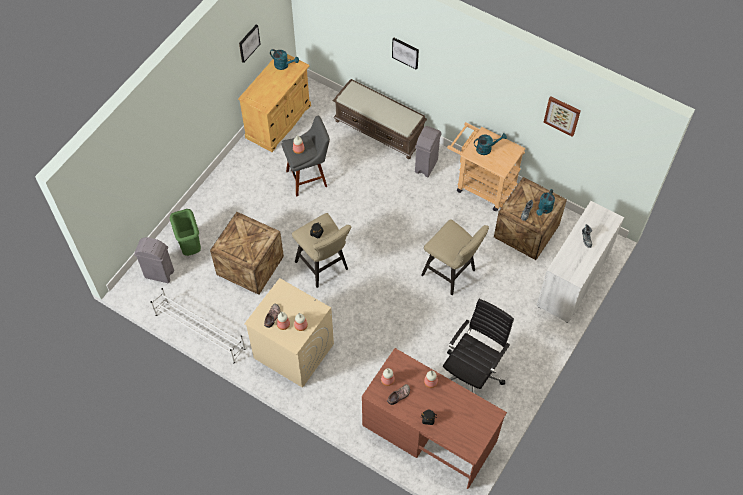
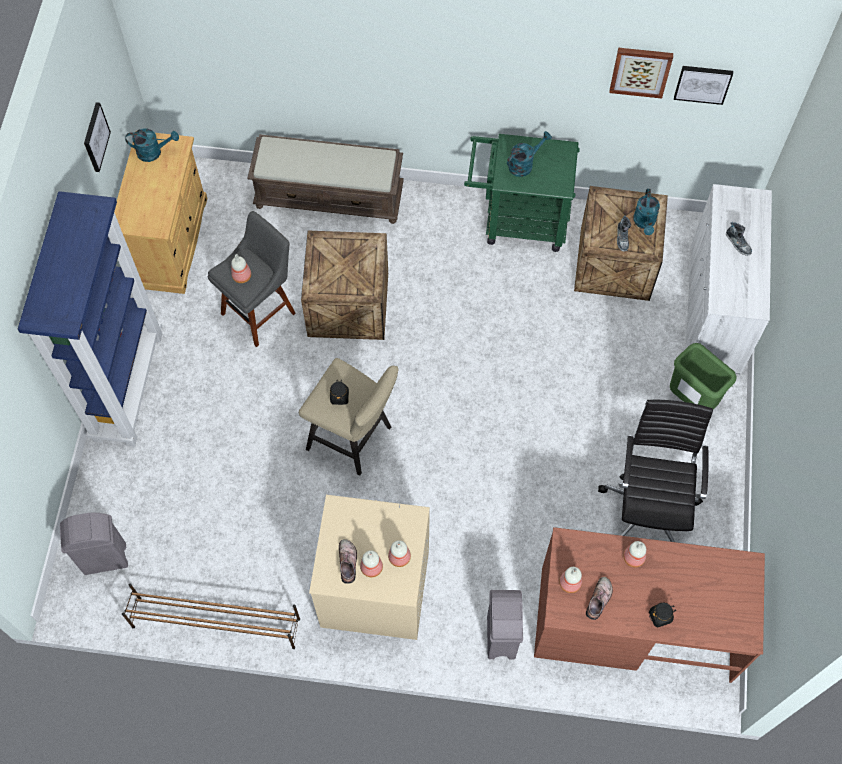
camera: 25 degrees left, 5 degrees up
(190, 247) = (132, 494): green trash can -> green trash can (690, 400)
(199, 331) = (215, 622): white shoe rack -> brown shoe rack
(216, 189) = (127, 385): none -> blue bookcase
(251, 265) = (242, 482): crate -> crate (349, 303)
(405, 52) = (350, 61): picture -> picture (703, 83)
(426, 166) = (424, 224): grey trash can -> grey trash can (500, 637)
(451, 274) = (544, 370): beige stool -> none
(481, 185) = (517, 221): beige cart -> green cart

